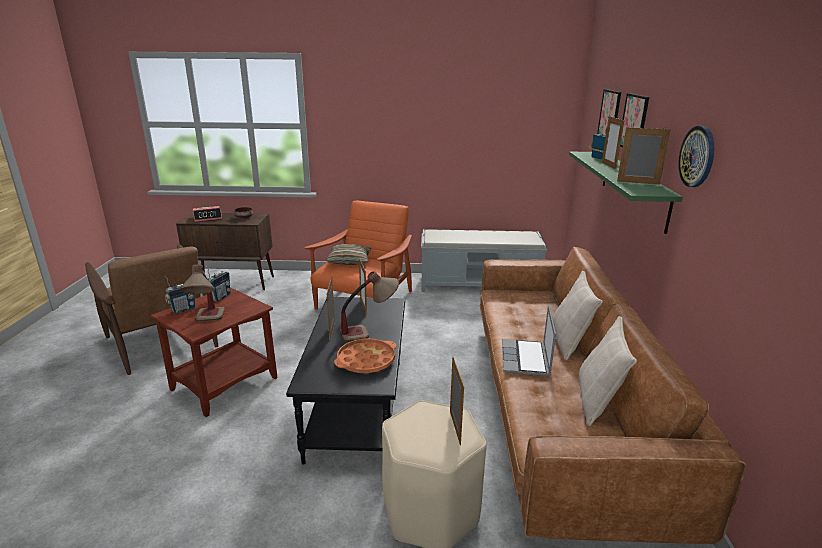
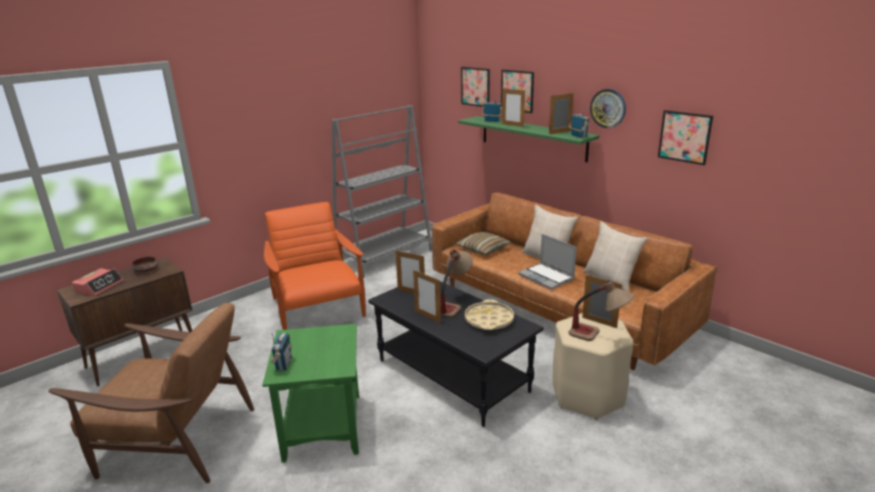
camera: 45 degrees left, 0 degrees up
(208, 322) = (333, 359): table lamp -> table lamp (599, 337)
(220, 297) = (292, 340): radio -> radio (578, 136)
(224, 383) = (321, 426): brown side table -> green side table
(349, 261) = (304, 272): pillow -> pillow (483, 249)
(366, 360) = (489, 320): orange tray -> beige tray
(480, 285) = (384, 257): grey bench -> grey bookcase
(765, 221) = (684, 137): none -> picture

